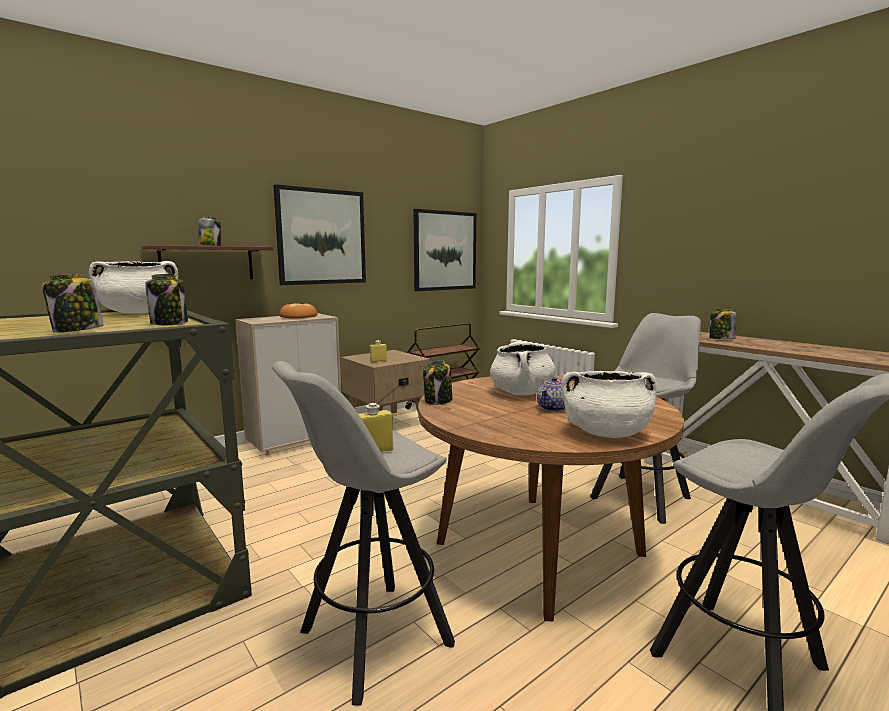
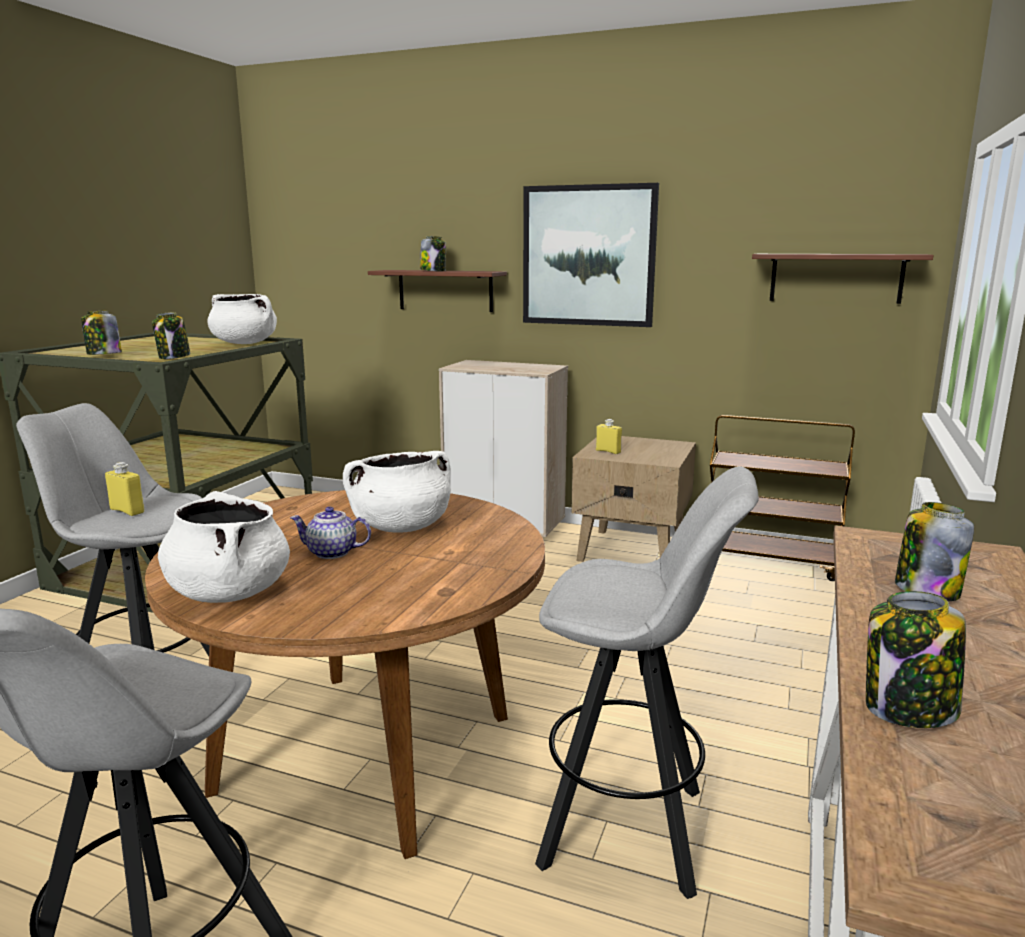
camera: 60 degrees right, 5 degrees up
(299, 316) = (521, 367): bread -> none
(438, 401) = (319, 499): jar -> jar (908, 709)
(445, 251) = (836, 278): picture -> shelf

